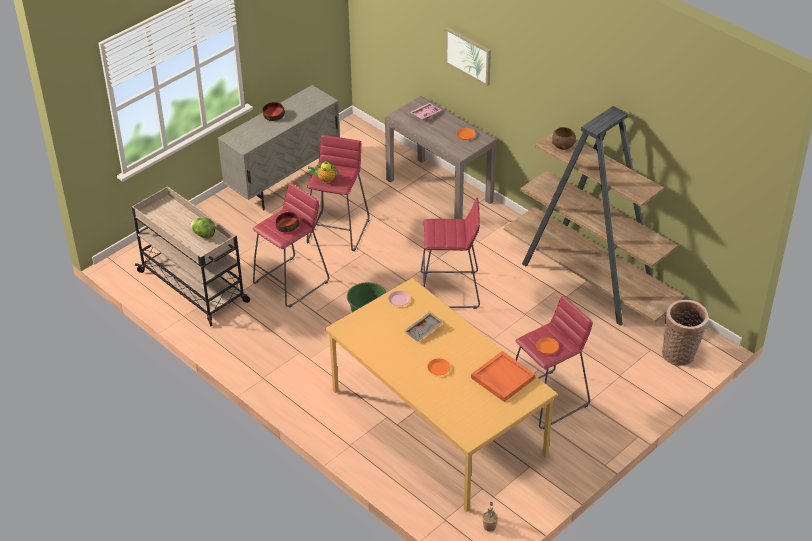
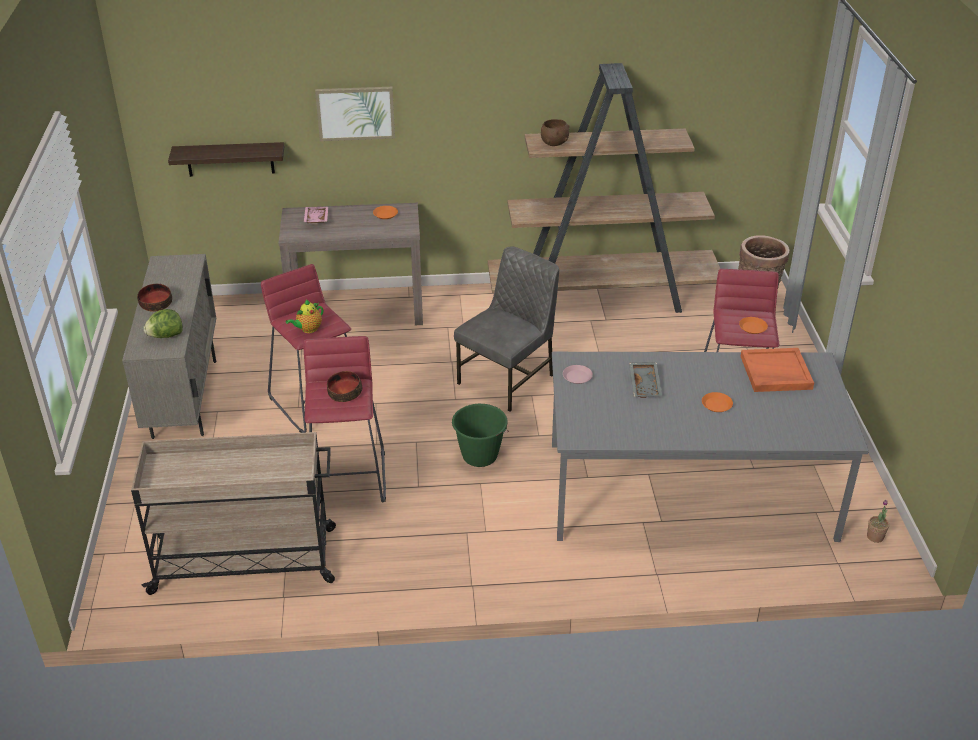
camera: 50 degrees left, 5 degrees down
(203, 234) = (263, 462): lettuce -> lettuce (166, 336)
(398, 46) = (230, 159): none -> shelf
(436, 422) = (688, 491): orange dining table -> grey dining table
(450, 290) = (508, 379): red stool -> grey chair

